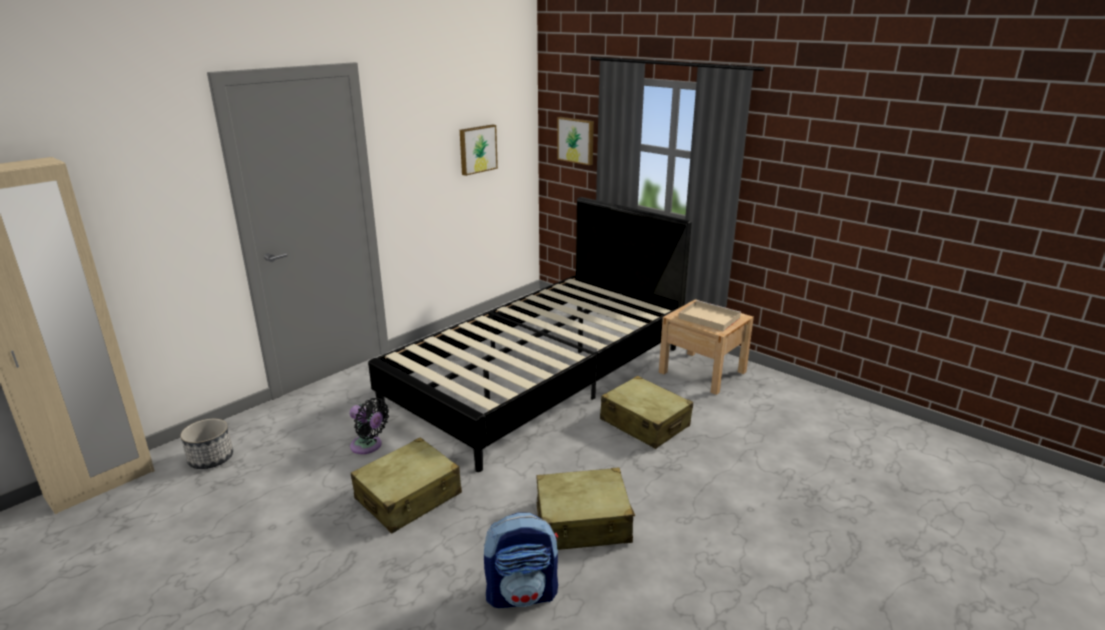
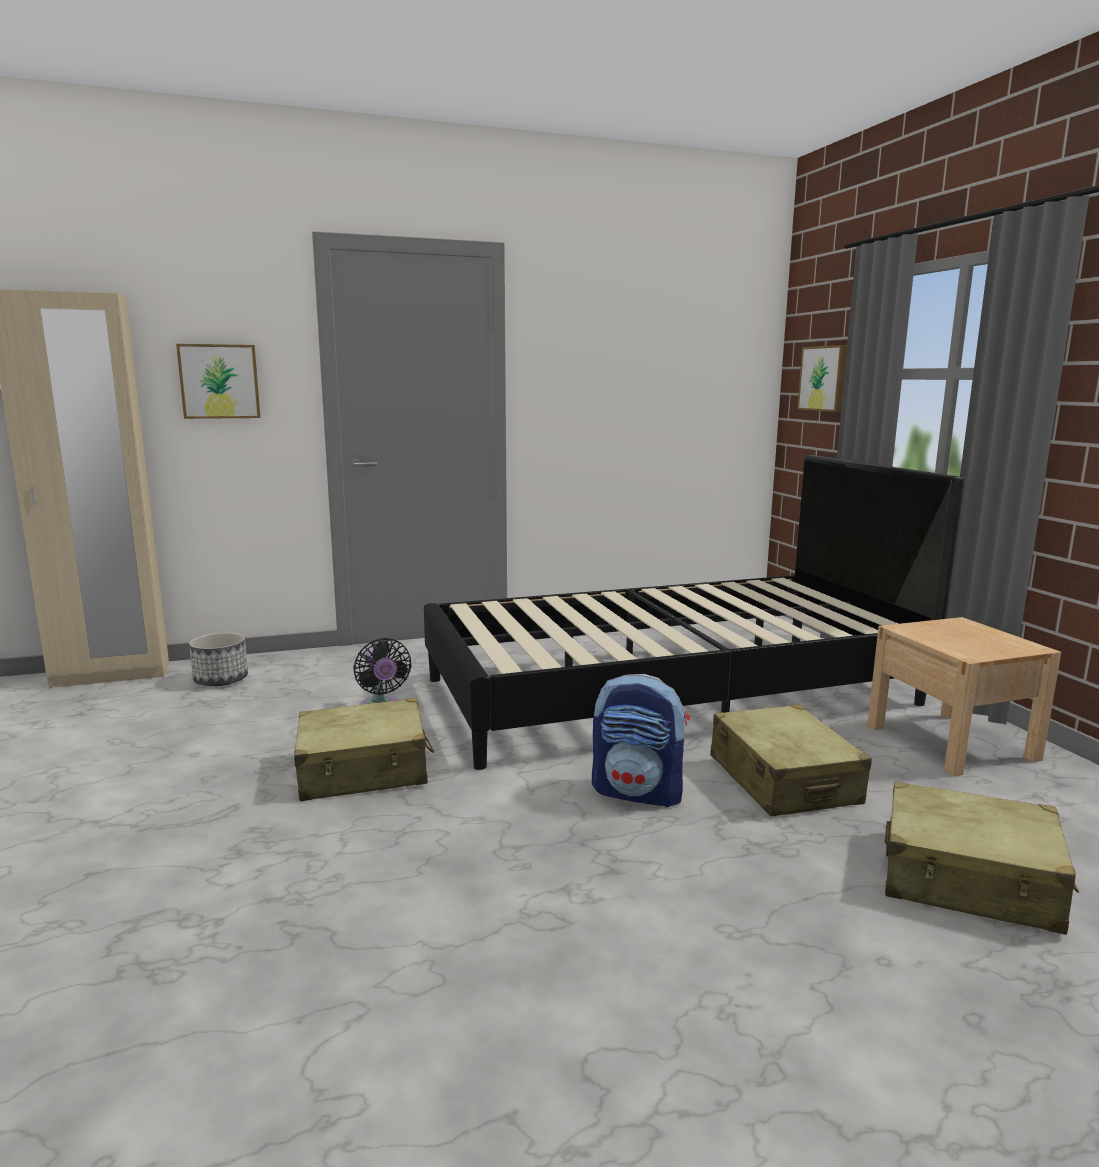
camera: 30 degrees right, 10 degrees down
(477, 149) = (674, 382): picture -> picture (219, 381)
(522, 593) = (370, 932): backpack -> backpack (639, 792)
(583, 522) = (556, 875): beige suitcase -> beige suitcase (969, 880)
(708, 318) = (963, 639): beige tray -> none

